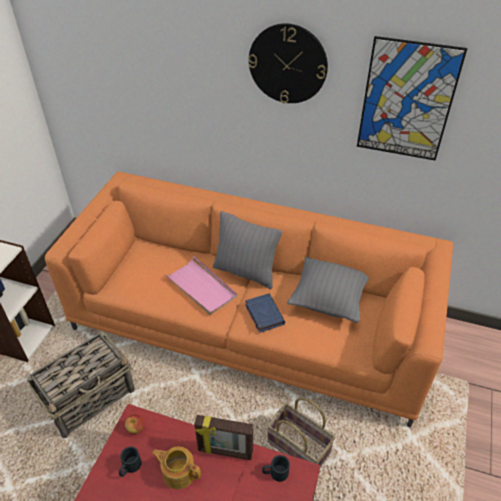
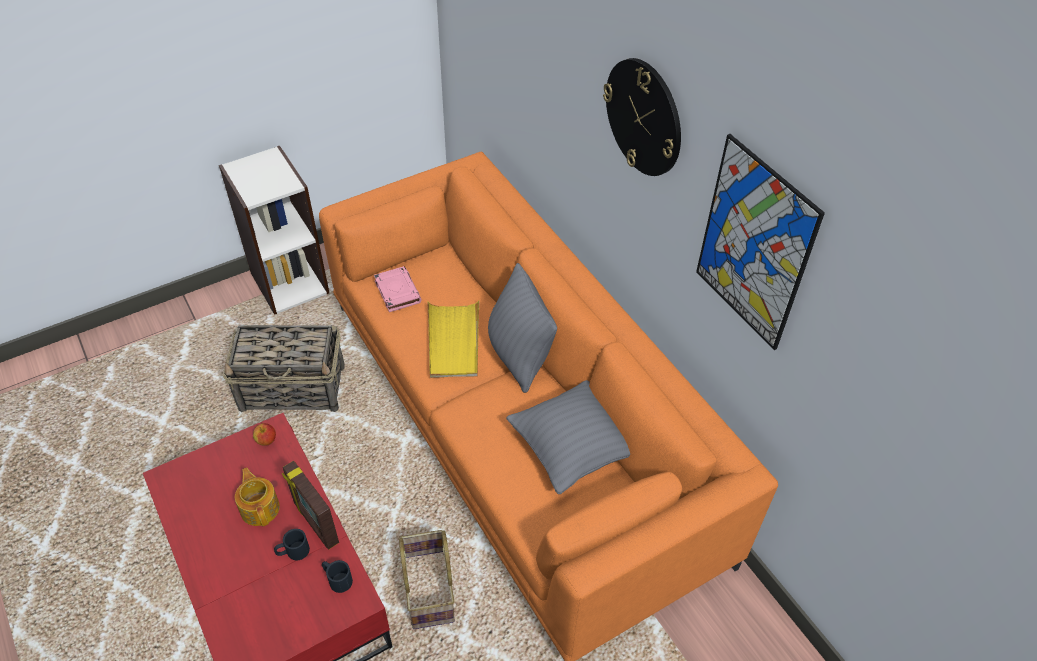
camera: 40 degrees right, 5 degrees up
(129, 467) = (228, 471): black mug -> black mug (293, 552)
(134, 281) = (397, 291): none -> pink book
(201, 287) = (453, 341): pink tray -> yellow tray
(264, 314) = (484, 415): blue book -> none

